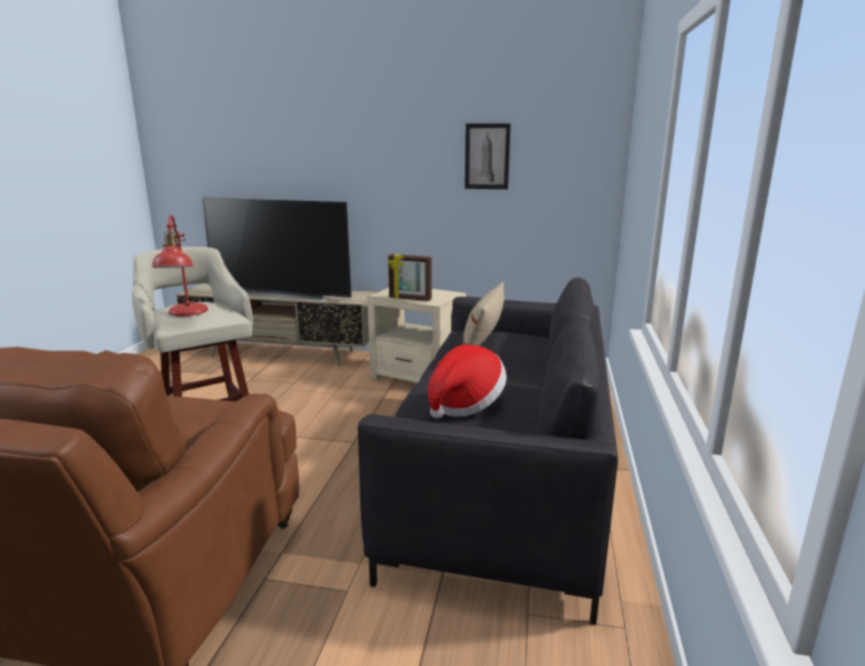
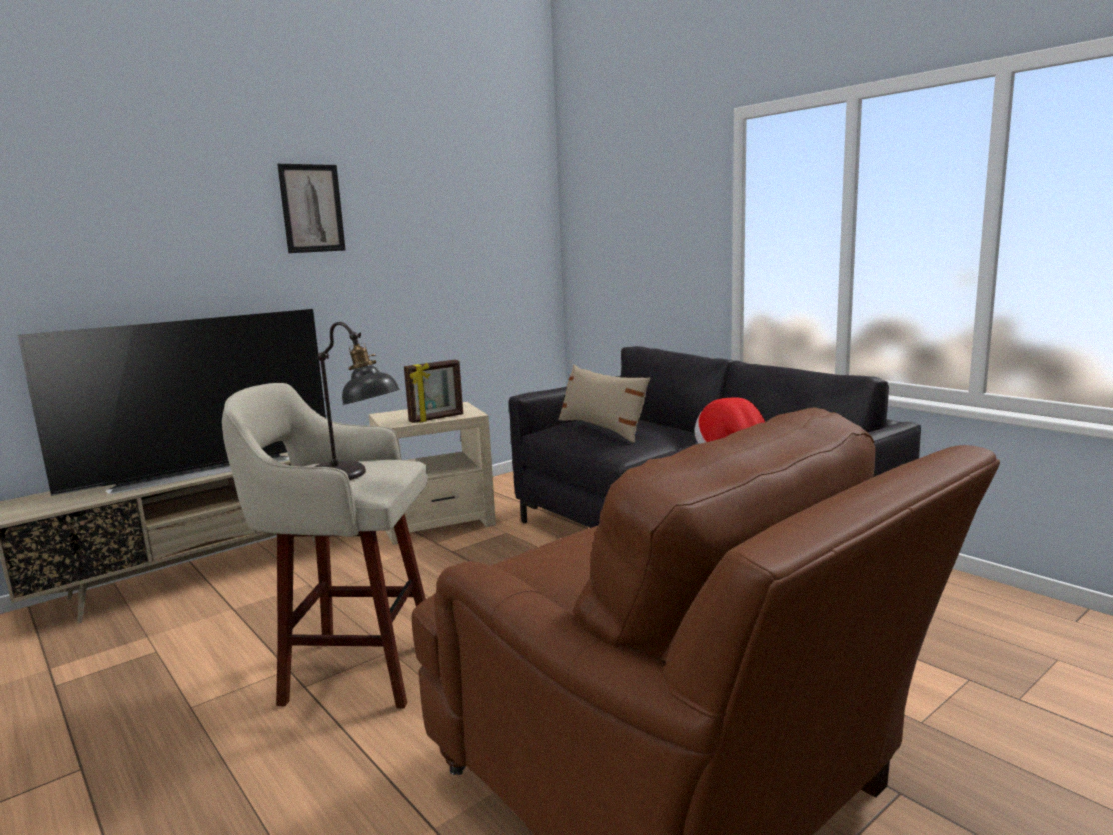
camera: 50 degrees left, 5 degrees down
(185, 315) = (356, 476): red table lamp -> grey table lamp
(487, 156) = (437, 240): picture -> picture (312, 208)

